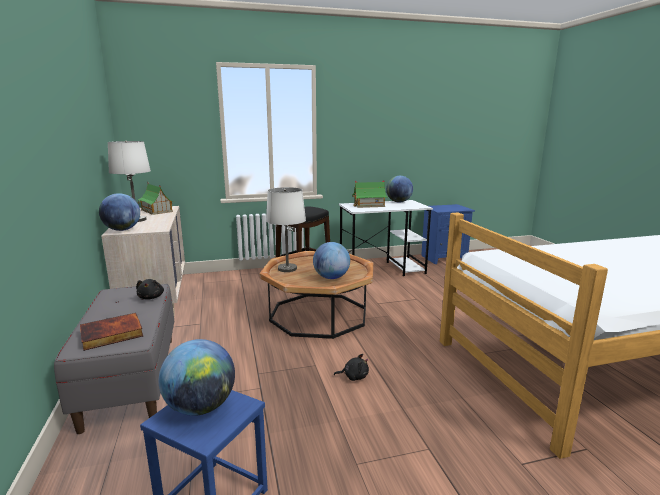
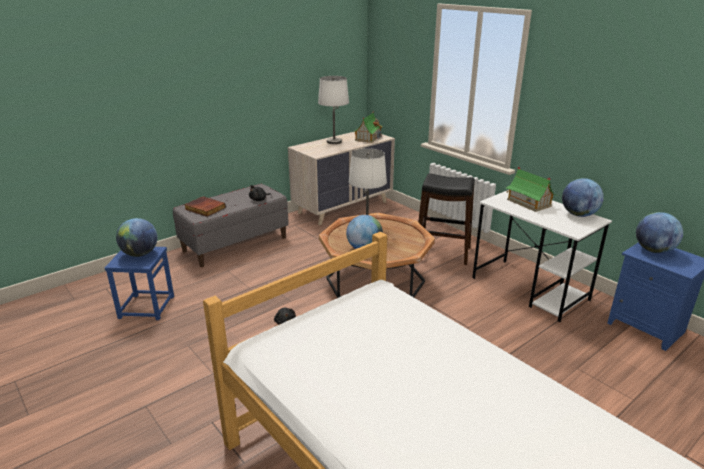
camera: 65 degrees right, 10 degrees up
(122, 230) = (304, 147): globe -> globe (653, 250)

